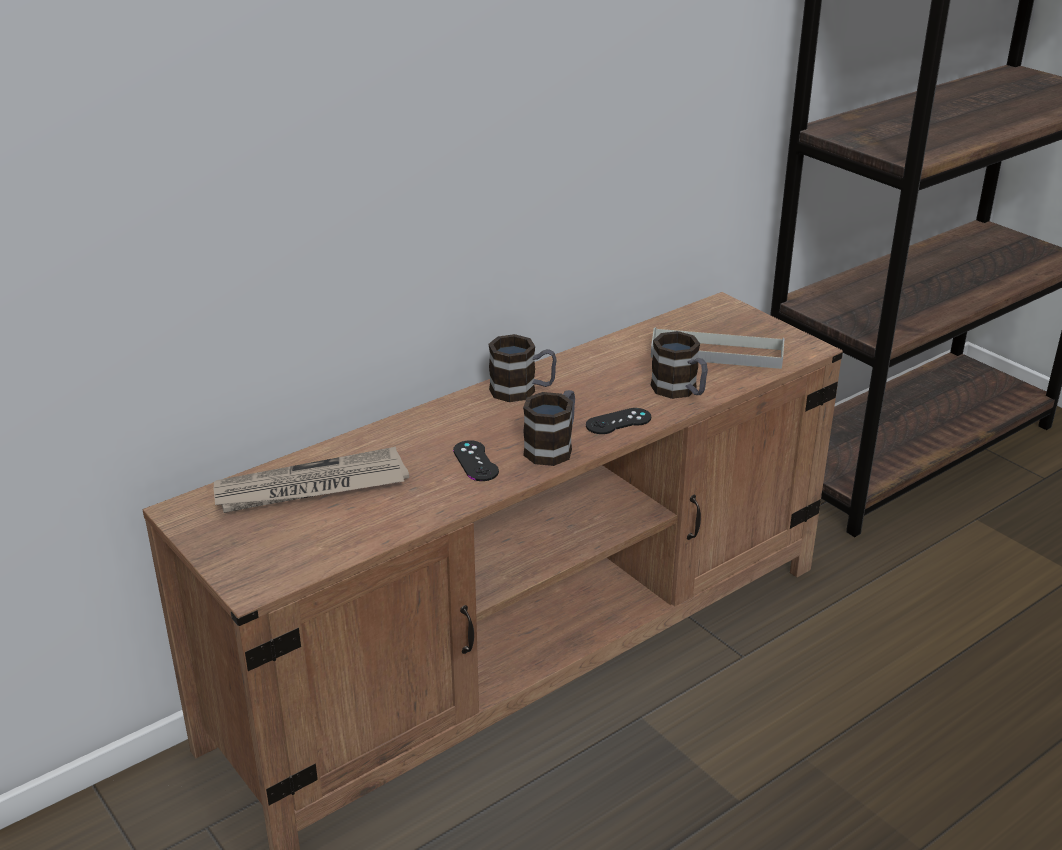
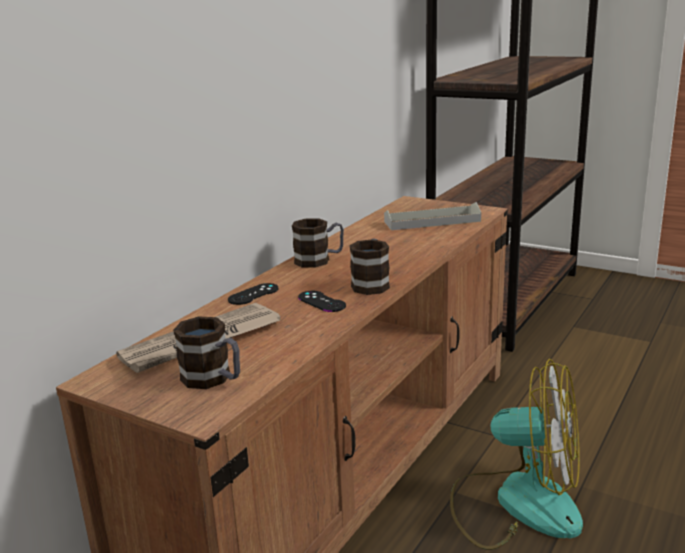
camera: 20 degrees left, 10 degrees down
(618, 421) = (403, 263): black game controller -> black game controller (253, 294)
(680, 391) = (428, 242): mug -> mug (213, 379)
(705, 754) = (516, 503): none -> fan

